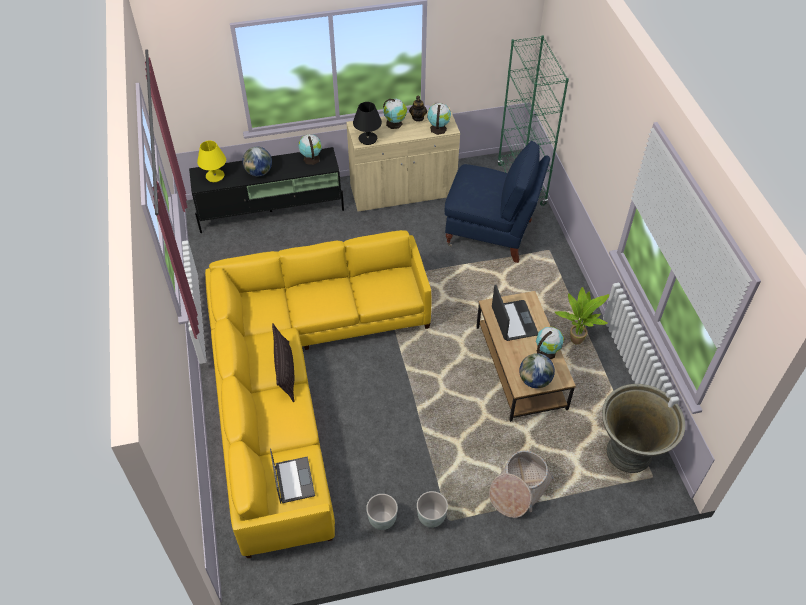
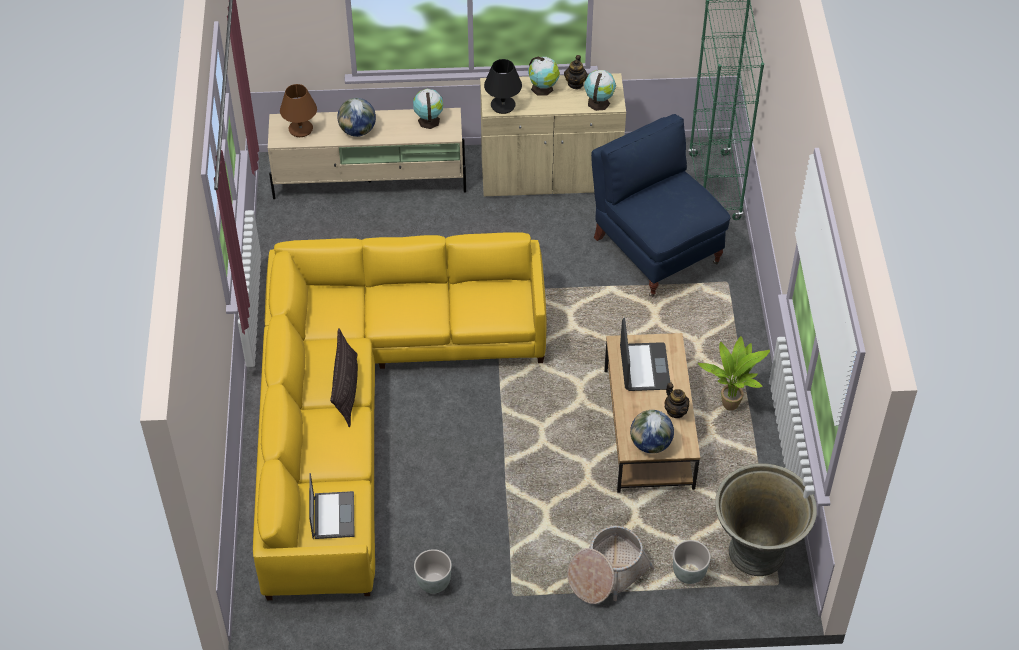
camera: 10 degrees right, 0 degrees up
(215, 176) = (300, 129): yellow table lamp -> brown table lamp
(272, 211) = (371, 181): black tv stand -> beige tv stand
(431, 518) = (492, 589): grey planter -> grey planter (688, 573)
(491, 233) = (655, 249): blue armchair -> blue armchair turned 150 degrees counterclockwise
(547, 351) = (676, 411): globe -> teapot

